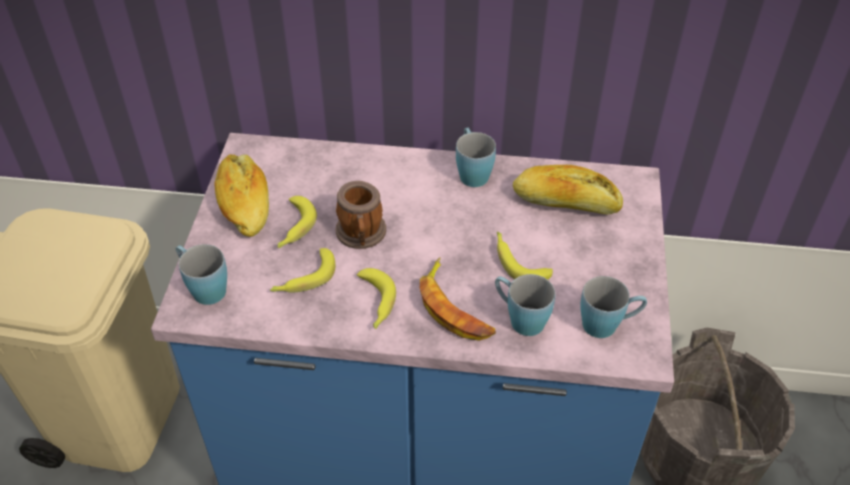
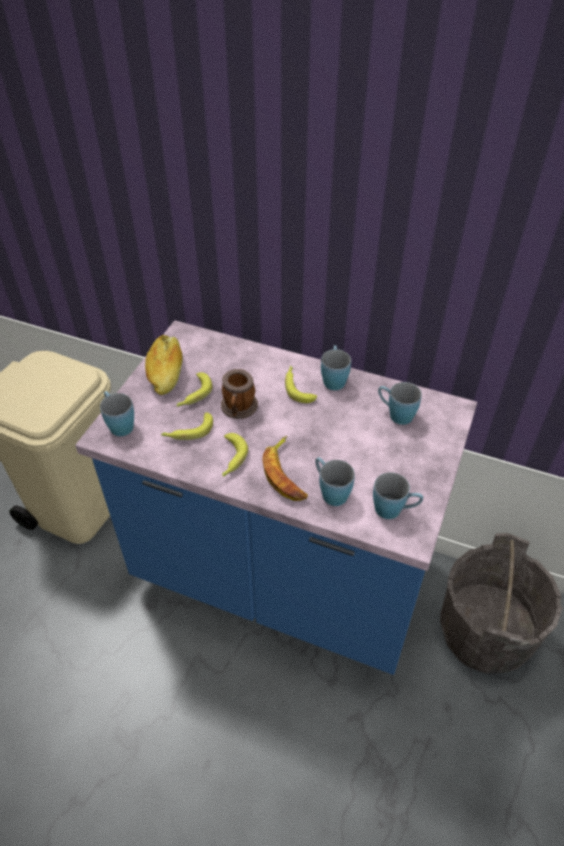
camera: 15 degrees right, 0 degrees up
(517, 261) = (344, 450): banana -> banana (297, 387)
(565, 202) = (395, 414): bread -> blue mug

